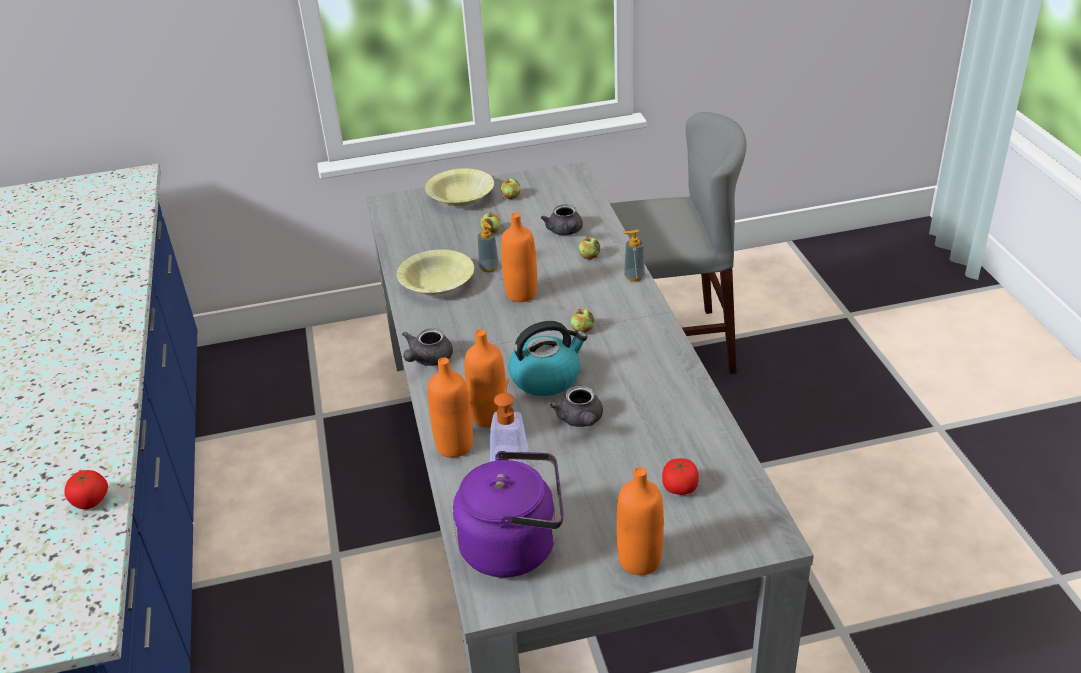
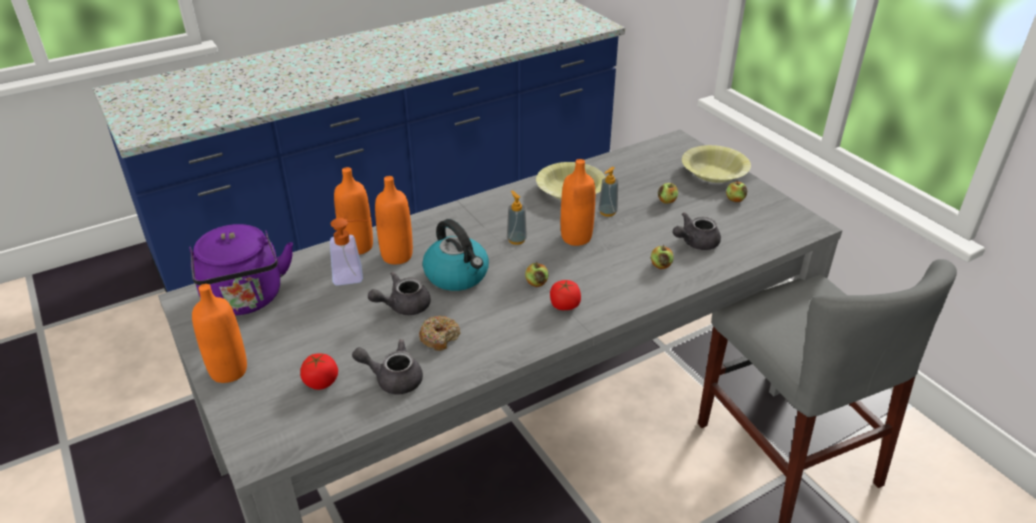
camera: 70 degrees right, 0 degrees up
(90, 501) = (243, 108): tomato -> tomato (564, 305)
(427, 359) = (462, 210): grey teapot -> grey teapot (393, 378)
(634, 277) = (641, 300): soap dispenser -> soap dispenser (516, 239)
(640, 401) = (439, 337): none -> donut

